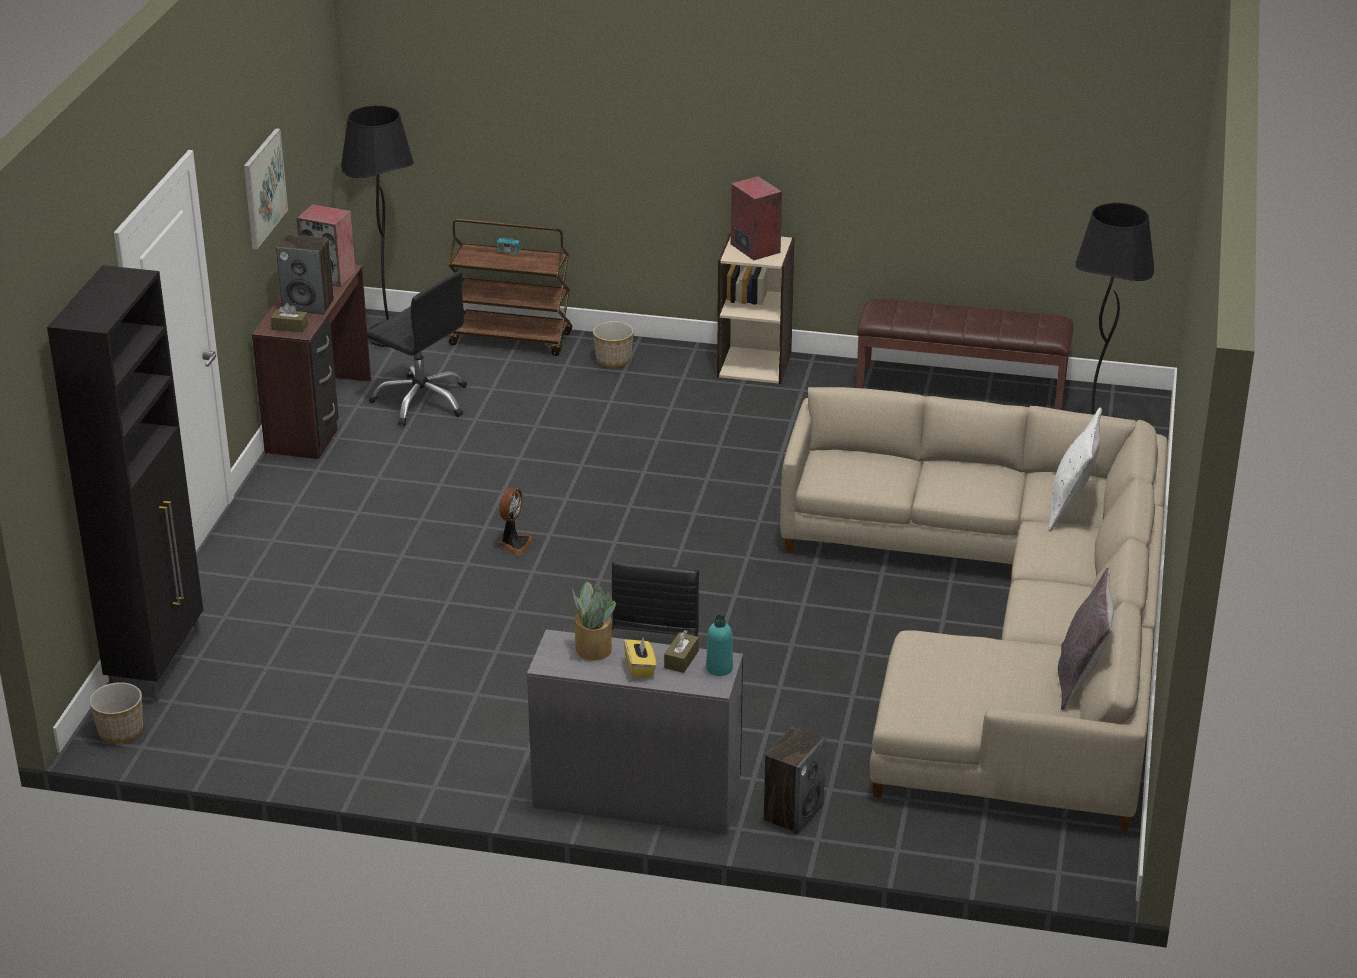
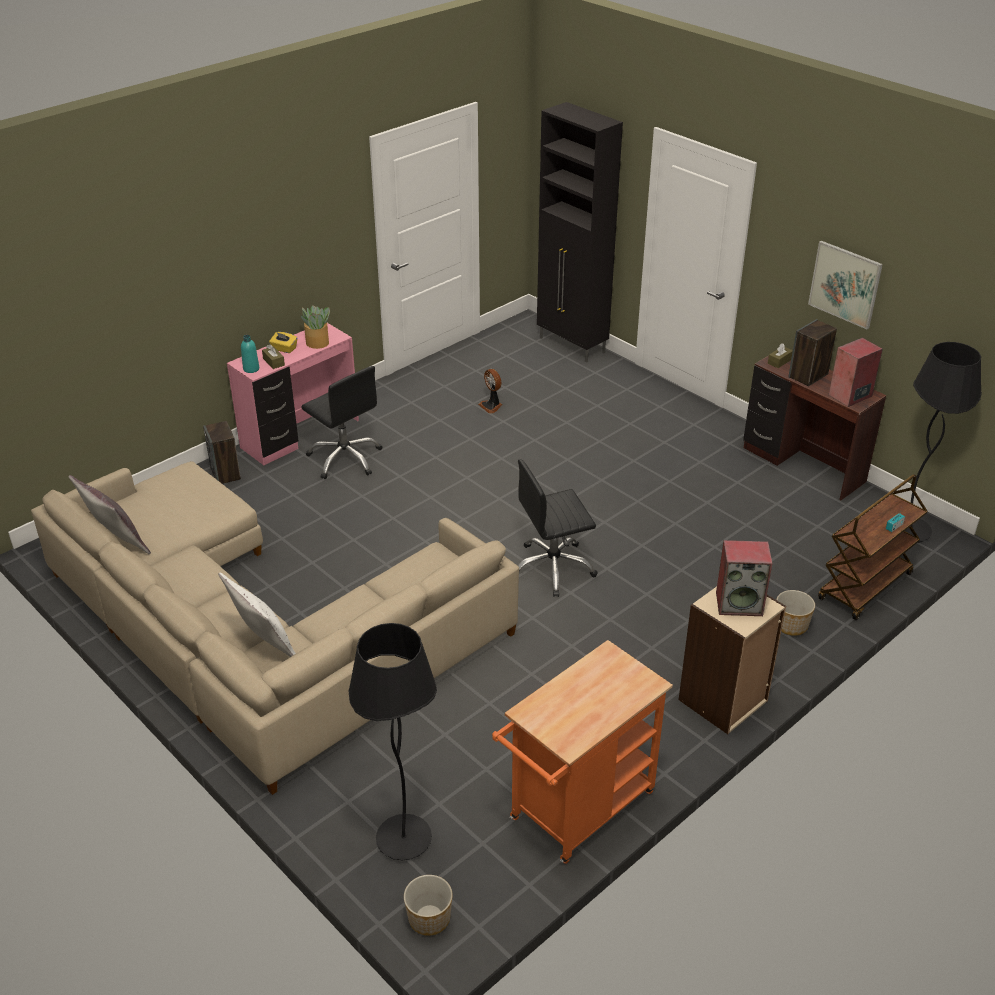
camera: 125 degrees right, 5 degrees up
(120, 731) = (526, 324): planter -> planter (428, 918)
(422, 401) = (792, 511): black office chair -> black office chair (553, 568)
(514, 543) = (571, 483): fan -> fan (491, 406)
(636, 796) = (301, 434): grey desk -> pink desk
(961, 389) = (576, 812): brown bench -> orange cart

